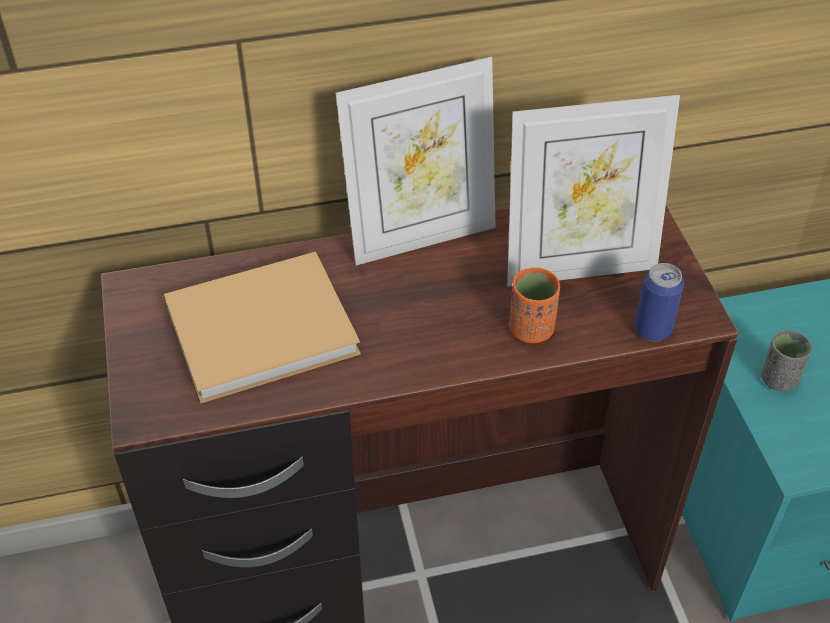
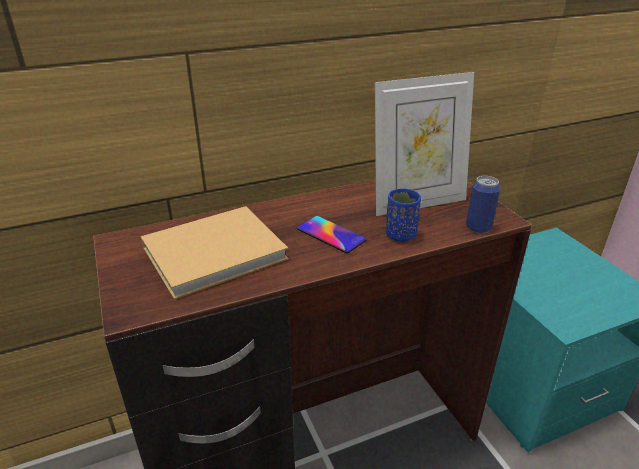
camera: 10 degrees left, 15 degrees down
(420, 235) = (312, 198): picture frame -> none
(430, 315) = (331, 234): none -> phone
(531, 329) = (400, 235): orange cup -> blue cup
(778, 379) = (532, 283): grey cup -> none

